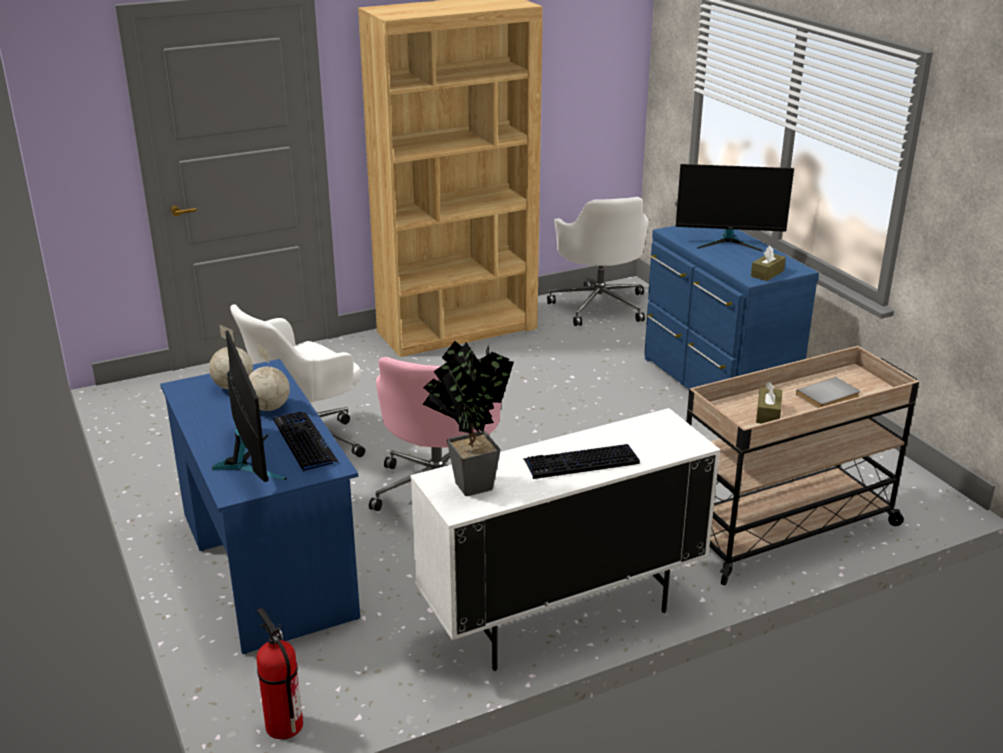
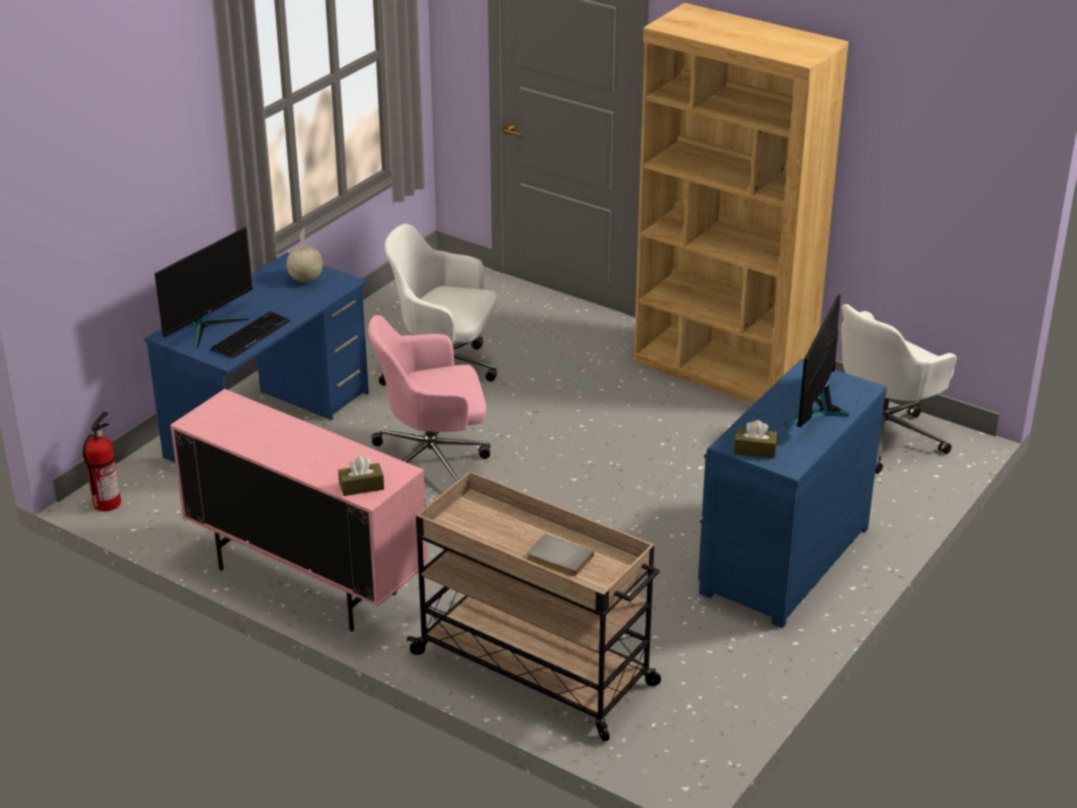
camera: 60 degrees right, 5 degrees up
(269, 407) = (288, 305): globe -> none
(466, 485) = (227, 414): potted plant -> none
(562, 617) = (306, 581): white cabinet -> pink cabinet
(581, 462) = (297, 452): keyboard -> none
(729, 242) = (817, 409): monitor -> monitor turned 45 degrees clockwise
(768, 414) = (492, 531): brown tissue box -> brown tissue box (361, 486)

